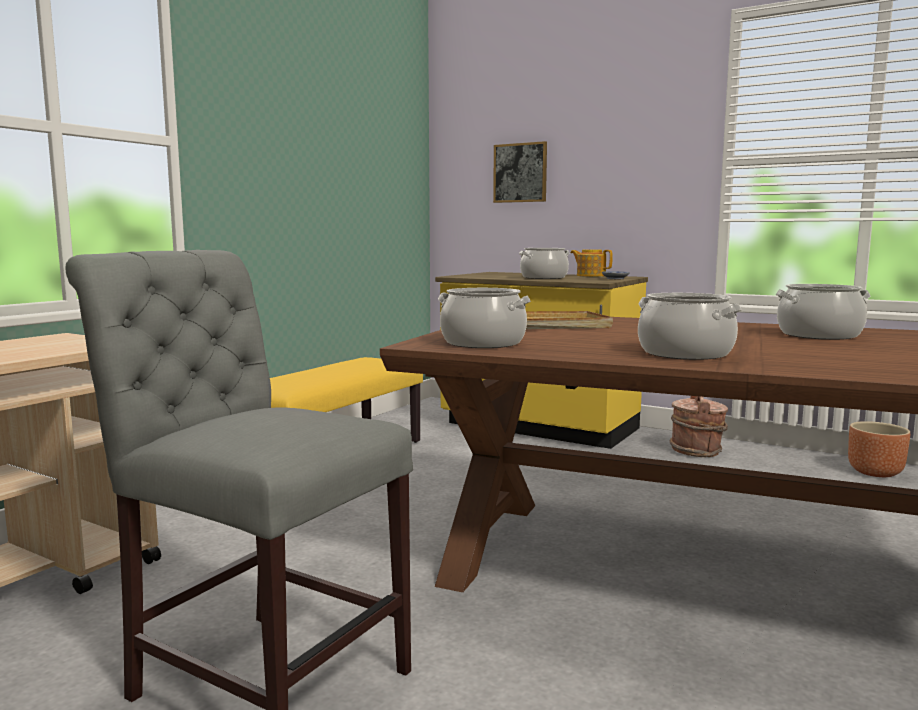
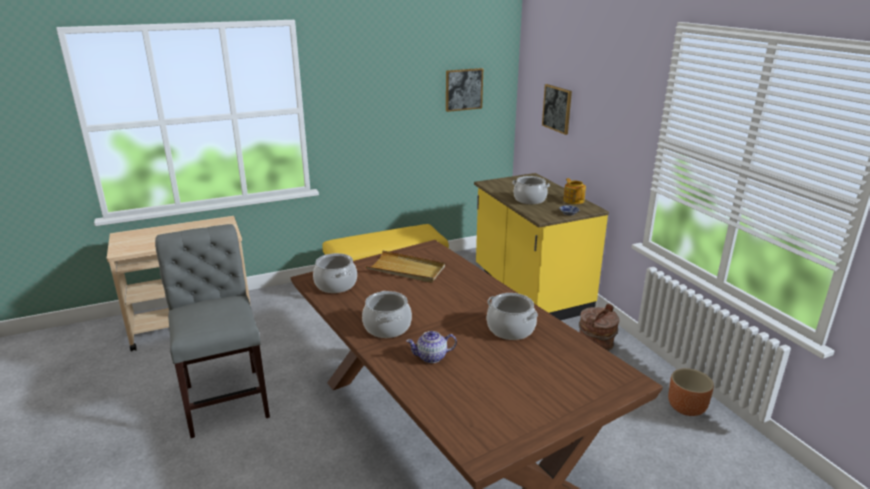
camera: 35 degrees right, 15 degrees up
(379, 157) = (463, 89): none -> picture
(827, 359) = (432, 357): none -> teapot

